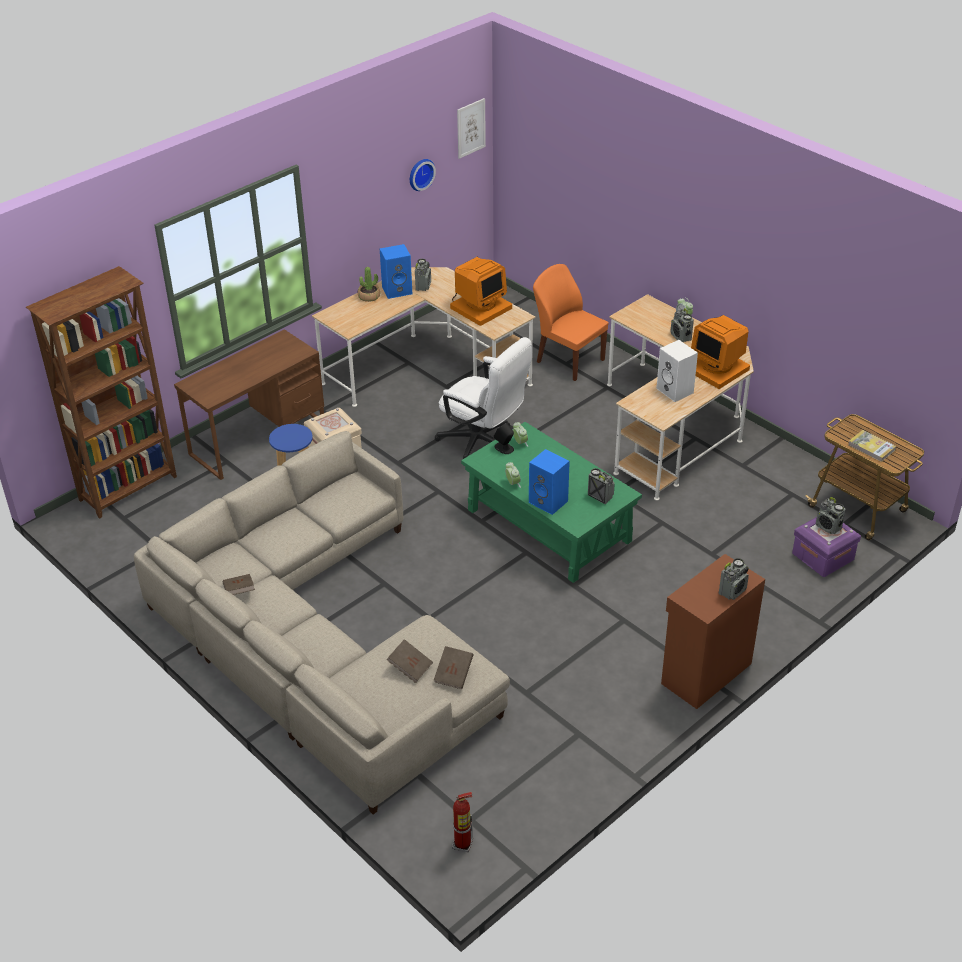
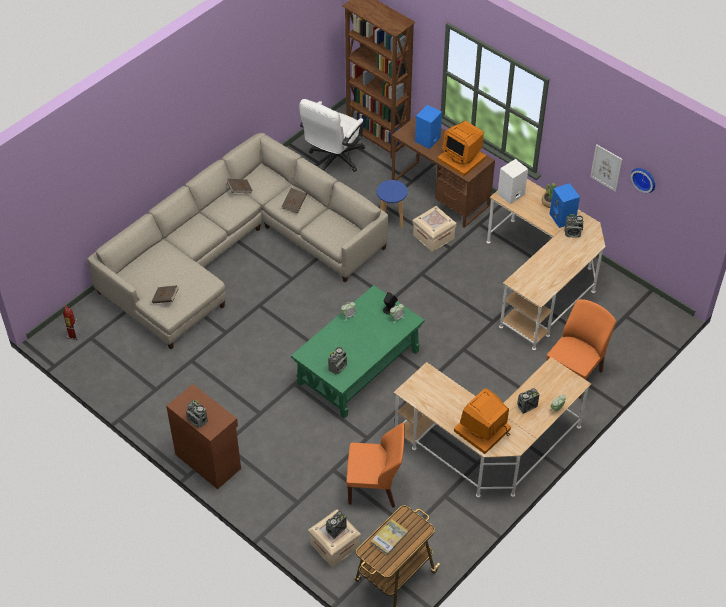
camera: 85 degrees right, 10 degrees up
(410, 667) = (172, 277): brown book -> brown book (294, 205)
(471, 128) = (700, 193): picture -> picture (606, 167)
(480, 307) = (547, 271): monitor -> monitor (462, 158)
(483, 443) = (451, 322): white office chair -> white office chair (333, 160)
(549, 502) = (329, 337): blue speaker -> blue speaker (427, 140)
(676, 391) = (447, 401): white speaker -> white speaker (511, 195)
(735, 519) = (375, 487): none -> orange chair
(823, 556) = (334, 545): purple storage box -> beige storage box

